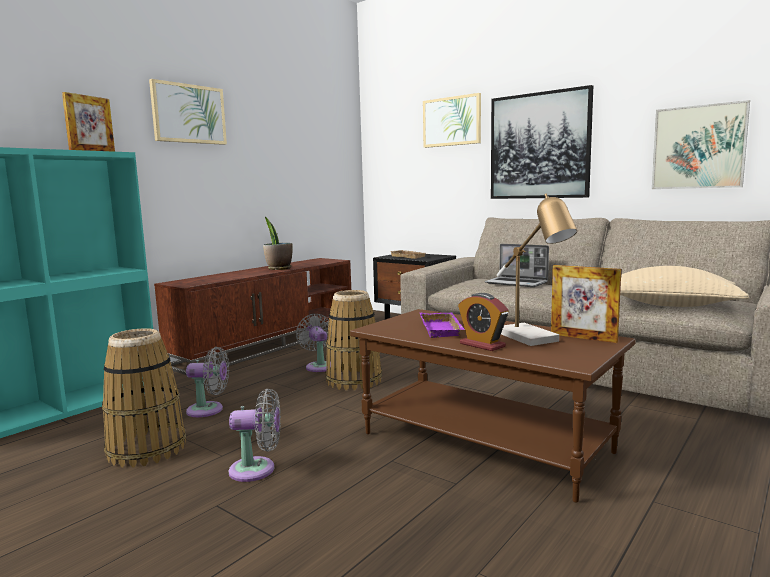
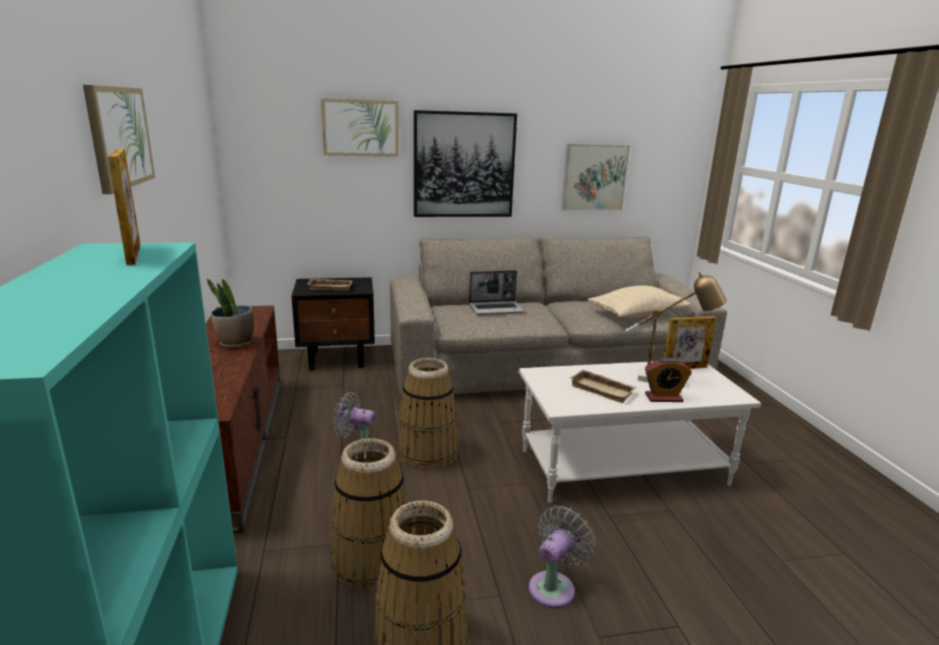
camera: 50 degrees left, 10 degrees up
(209, 410) = (371, 560): grey fan -> basket
(443, 329) = (603, 389): purple tray -> beige tray
(486, 442) = (623, 466): brown coffee table -> white coffee table

